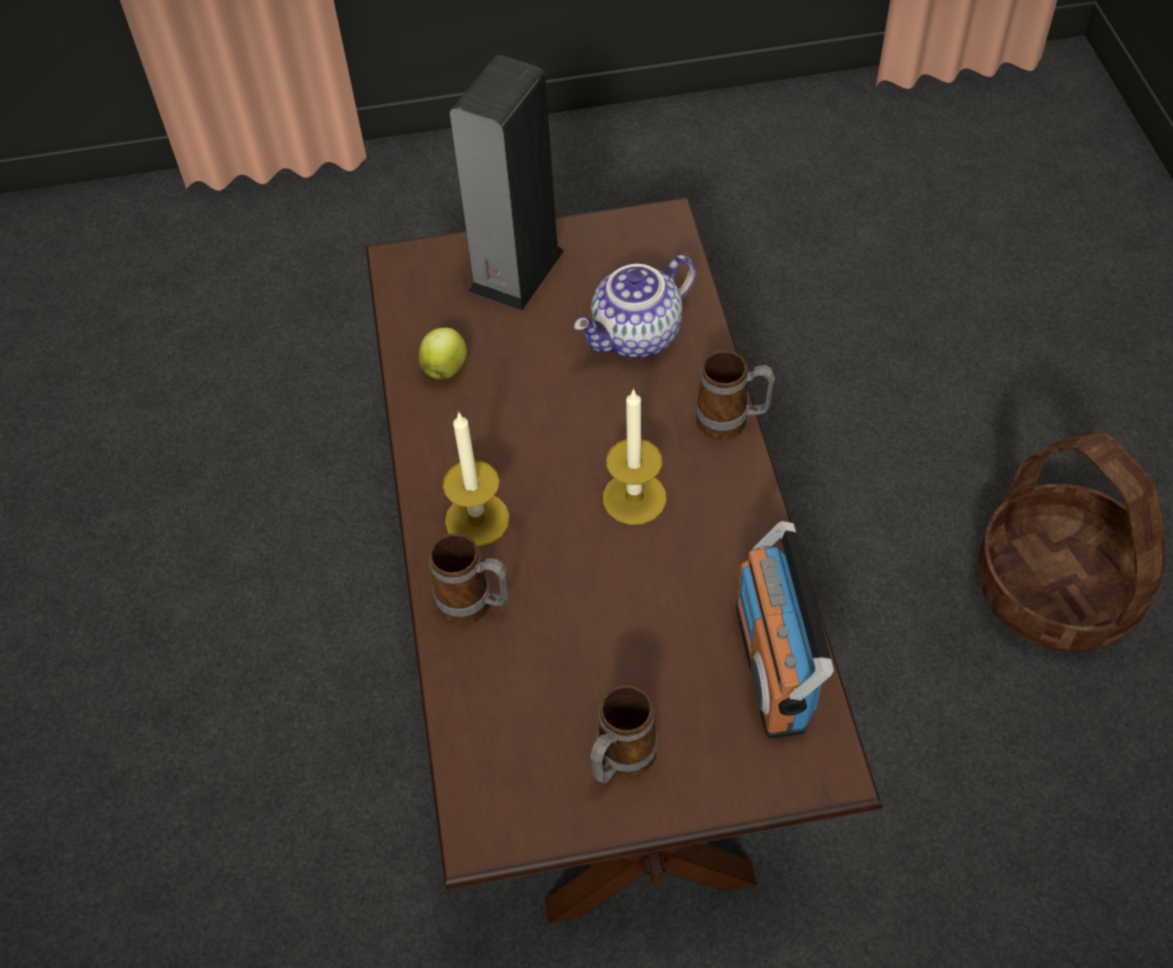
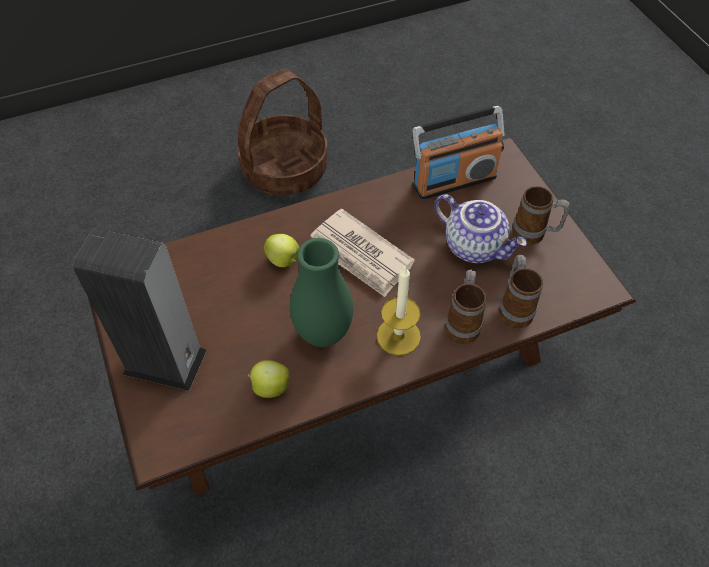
camera: 105 degrees left, 0 degrees up
(509, 433) = (323, 333): none -> green vase
(634, 498) = (360, 256): candle -> newspaper
(637, 337) = (226, 275): teapot -> teapot (475, 246)
(647, 404) = (284, 260): none -> apple
(732, 422) = (292, 216): mug -> mug (514, 307)

